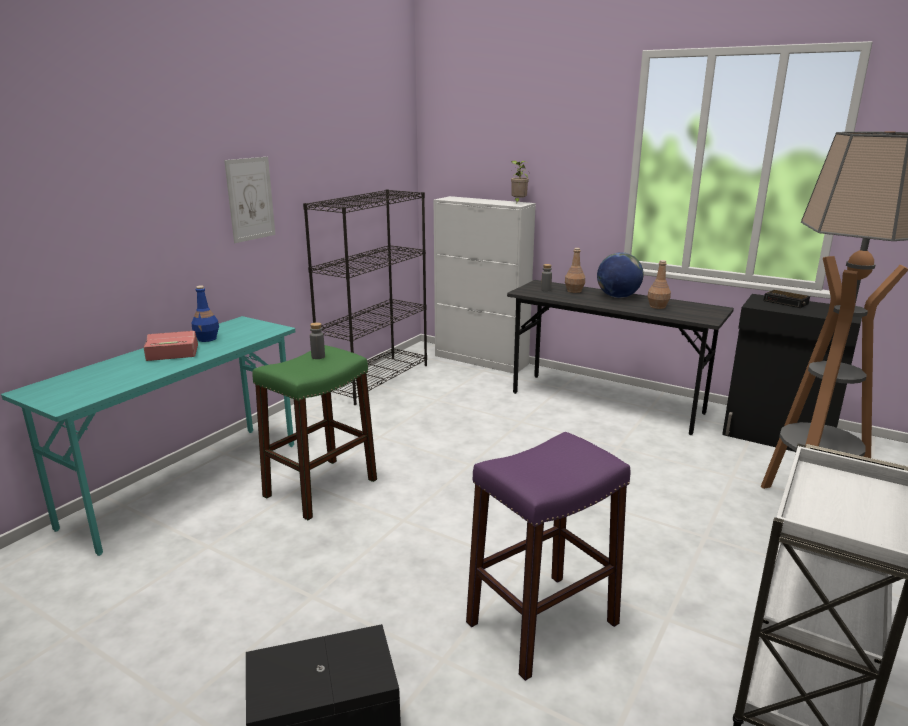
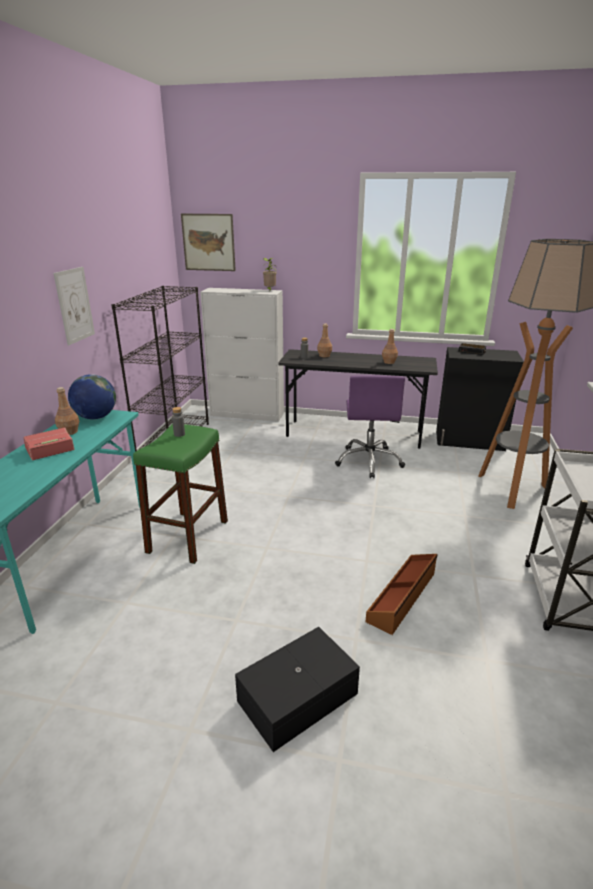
camera: 20 degrees left, 5 degrees up
(207, 339) = (69, 432): blue bottle -> brown bottle
(453, 141) = (208, 242): none -> picture
(542, 623) = (403, 597): purple stool -> brown storage box
(606, 440) = (369, 461): none -> purple office chair
(617, 297) = (357, 357): globe -> globe (96, 417)

